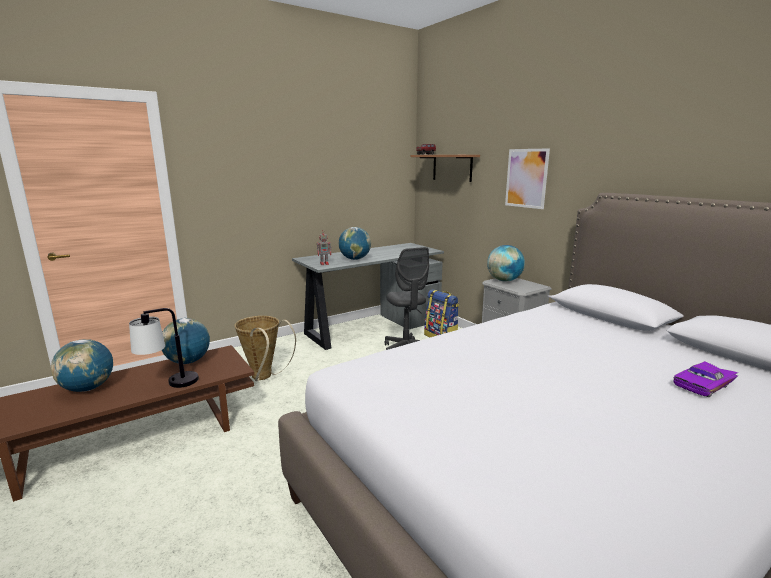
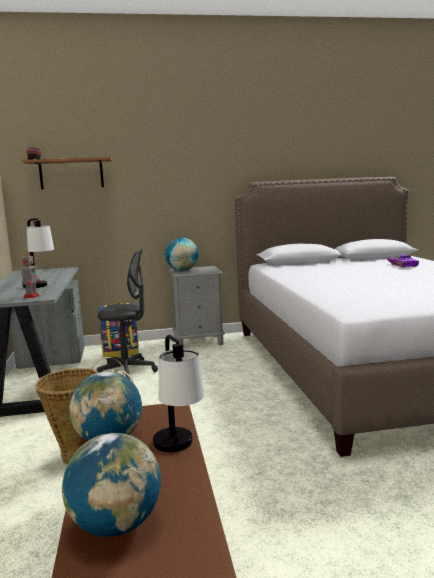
camera: 65 degrees left, 5 degrees down
(355, 259) = (40, 287): globe -> table lamp
(526, 178) = (172, 178): picture -> none

